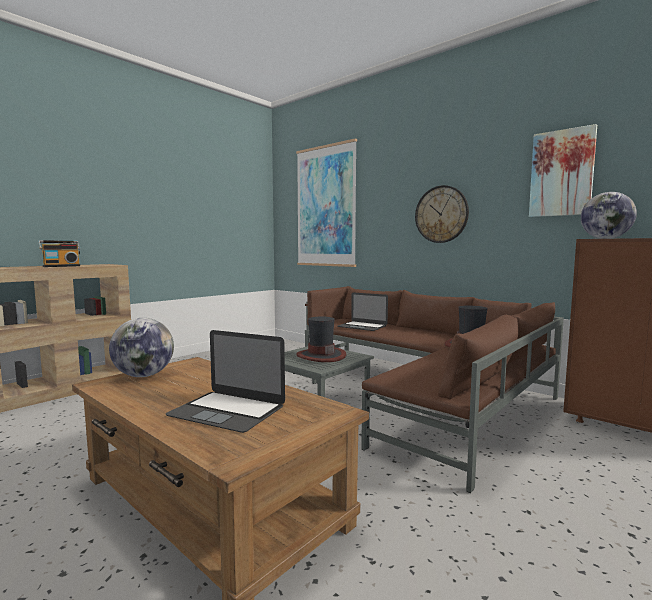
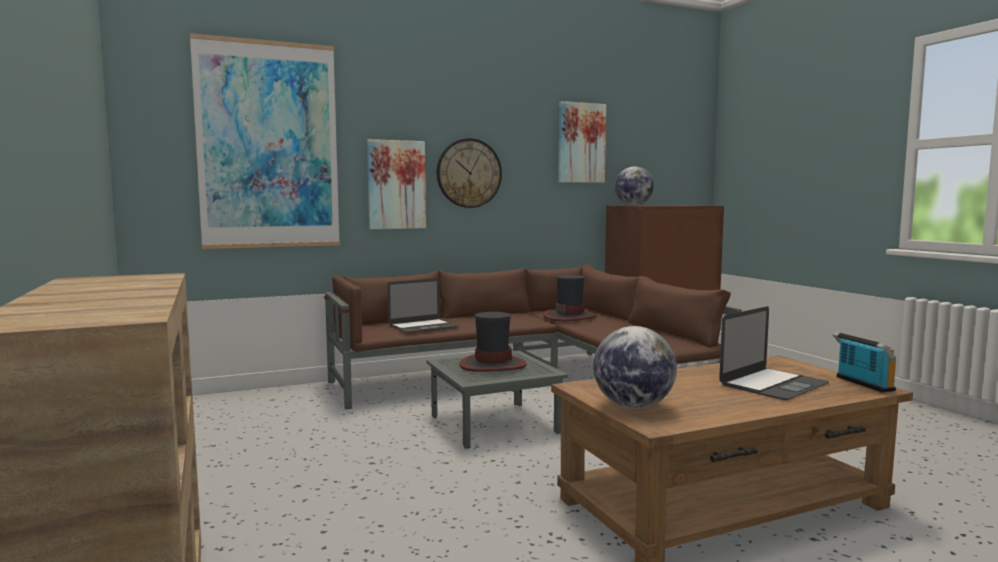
camera: 65 degrees left, 0 degrees up
(61, 266) = (139, 290): radio -> radio (862, 384)
(389, 226) = (396, 185): none -> picture

